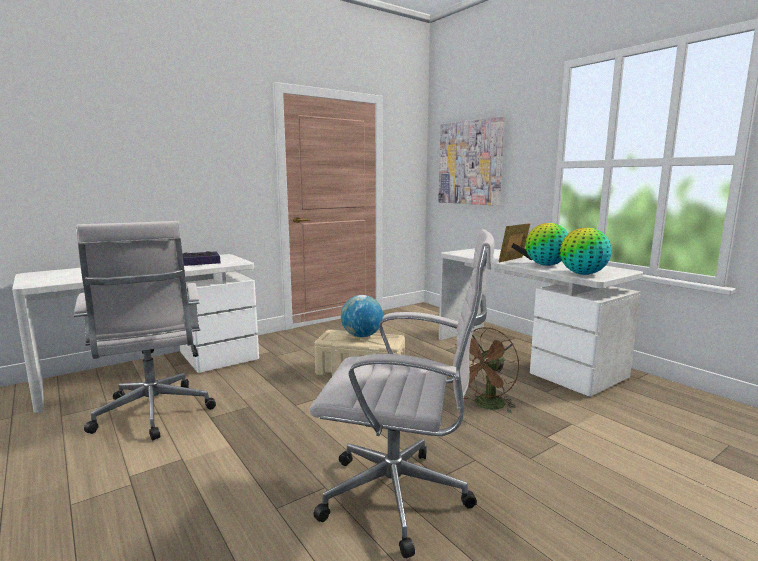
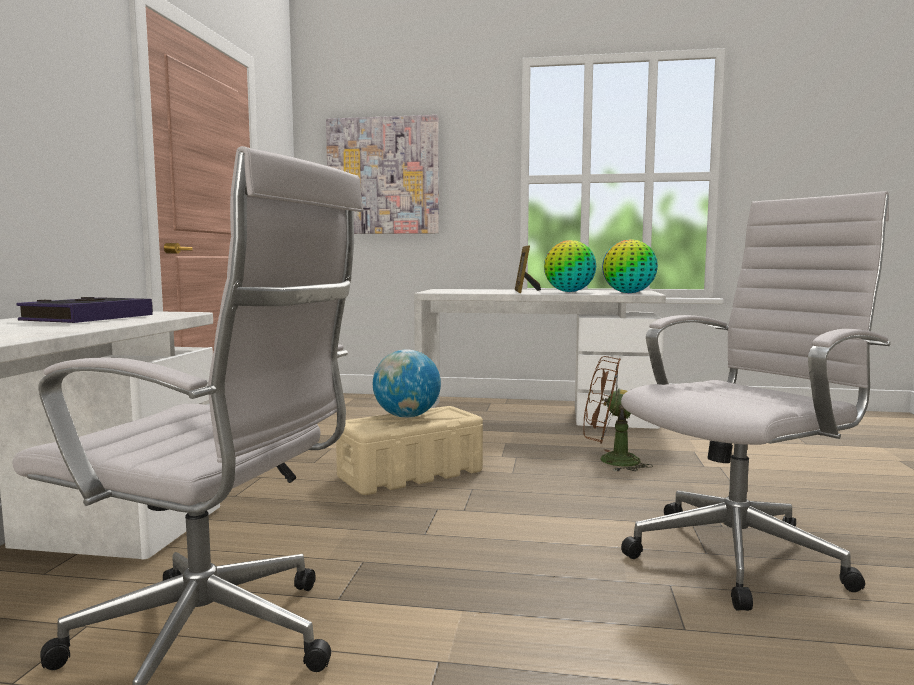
camera: 45 degrees left, 5 degrees down
(486, 406) = (610, 461): brown fan -> brown fan turned 105 degrees clockwise

